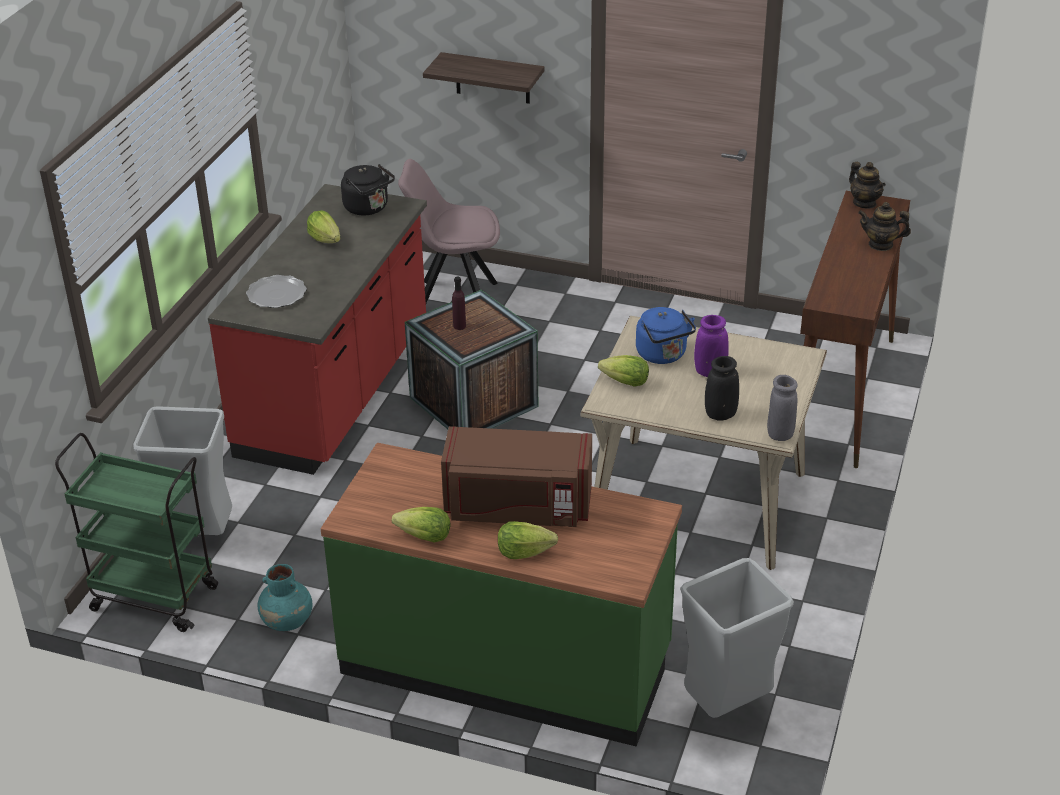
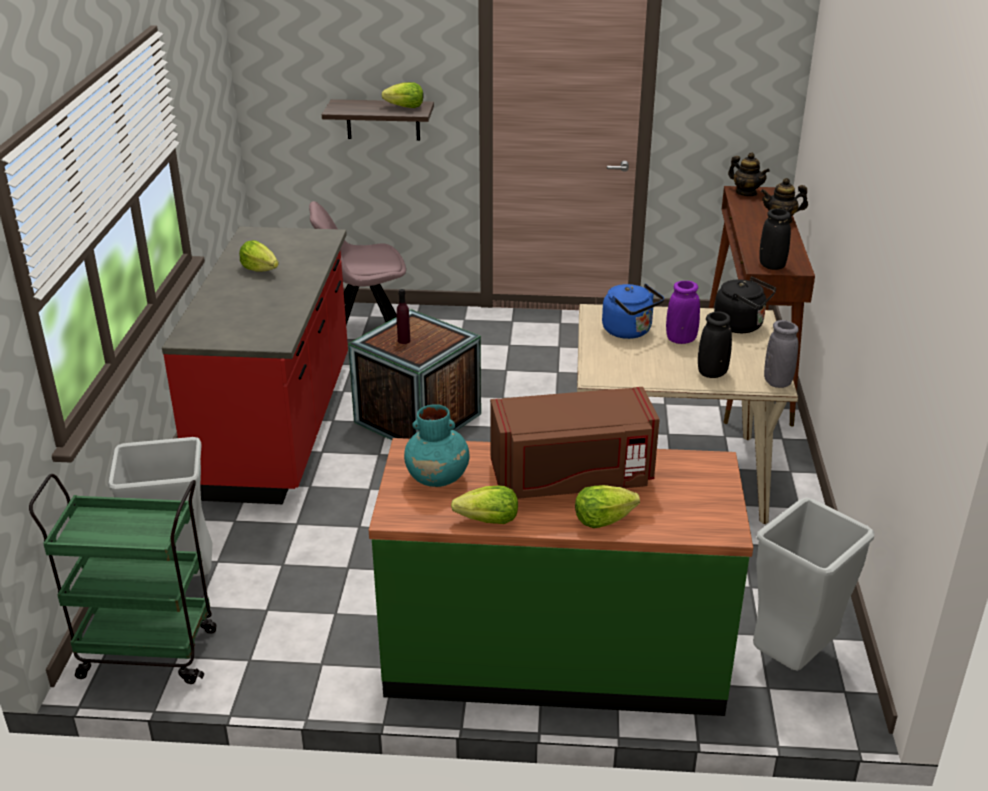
camera: 15 degrees left, 5 degrees down
(276, 294) = (228, 319): plate -> none
(287, 621) = (305, 653): turquoise vase -> turquoise vase (438, 478)
(368, 208) = (292, 241): black kettle -> black kettle (741, 326)
(625, 382) = (607, 358): lettuce -> lettuce (405, 107)
(835, 302) = (771, 266): none -> black vase

